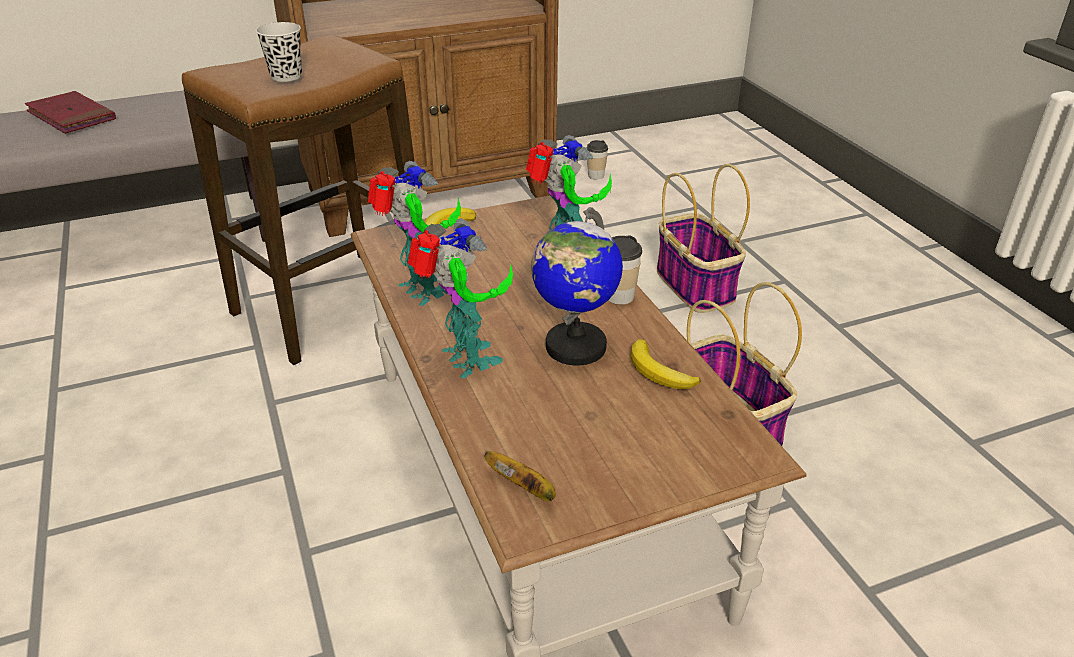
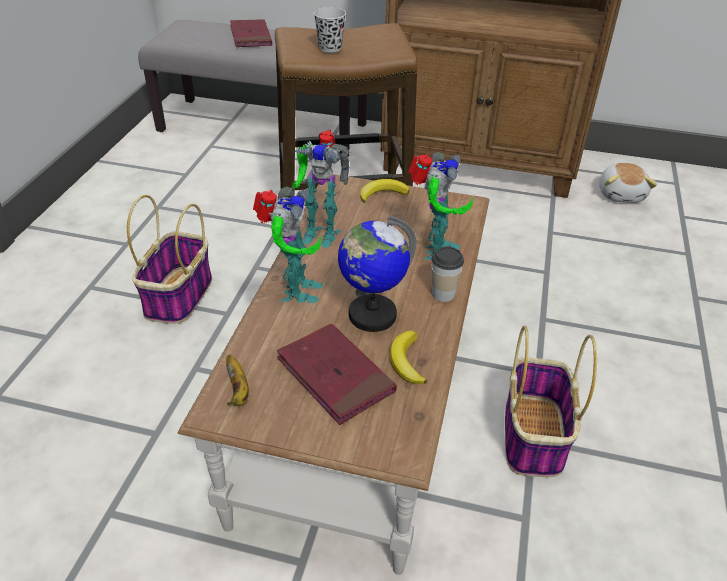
camera: 35 degrees right, 5 degrees up
(422, 292) = (320, 232): toy robot -> toy robot turned 105 degrees clockwise
(596, 175) = (621, 194): cup -> plush toy
(608, 420) = (335, 376): none -> red book
(696, 286) = (617, 317): basket -> basket (179, 297)

